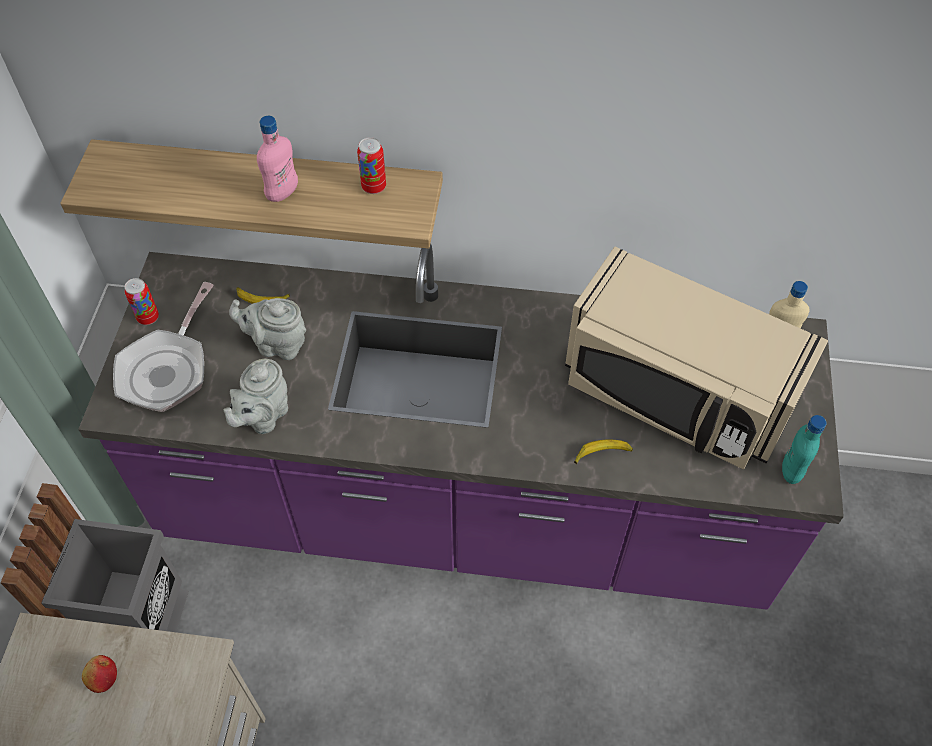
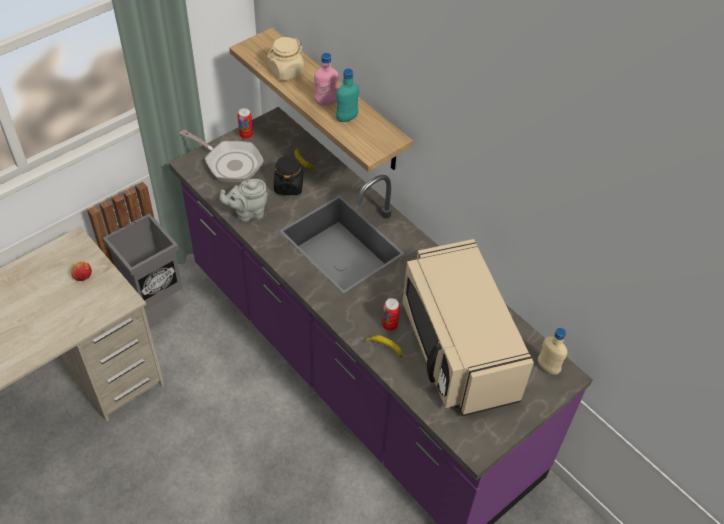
camera: 40 degrees right, 5 degrees down
(167, 369) = (230, 163): frying pan -> frying pan turned 120 degrees counterclockwise
(182, 187) = (286, 72): none -> beige jar
(277, 344) = (288, 186): grey teapot -> black jar
(374, 187) = (371, 126): can -> can (389, 325)
(791, 470) = (475, 432): turquoise bottle -> turquoise bottle (347, 118)

